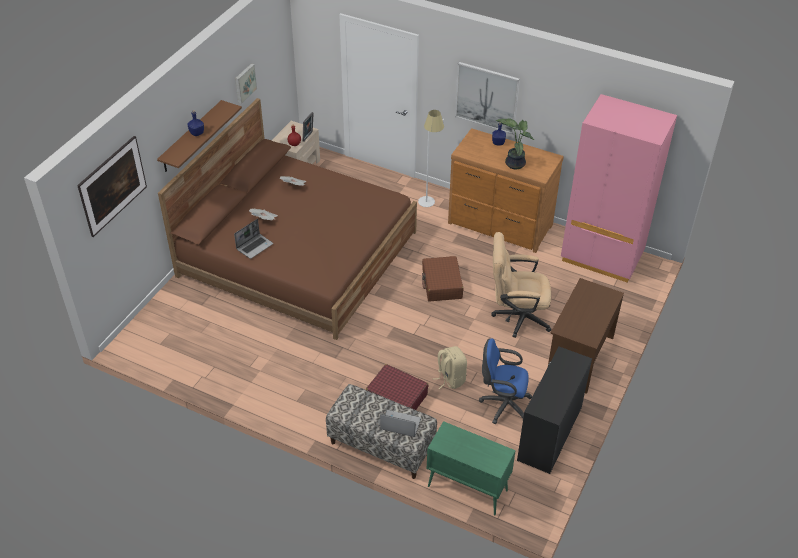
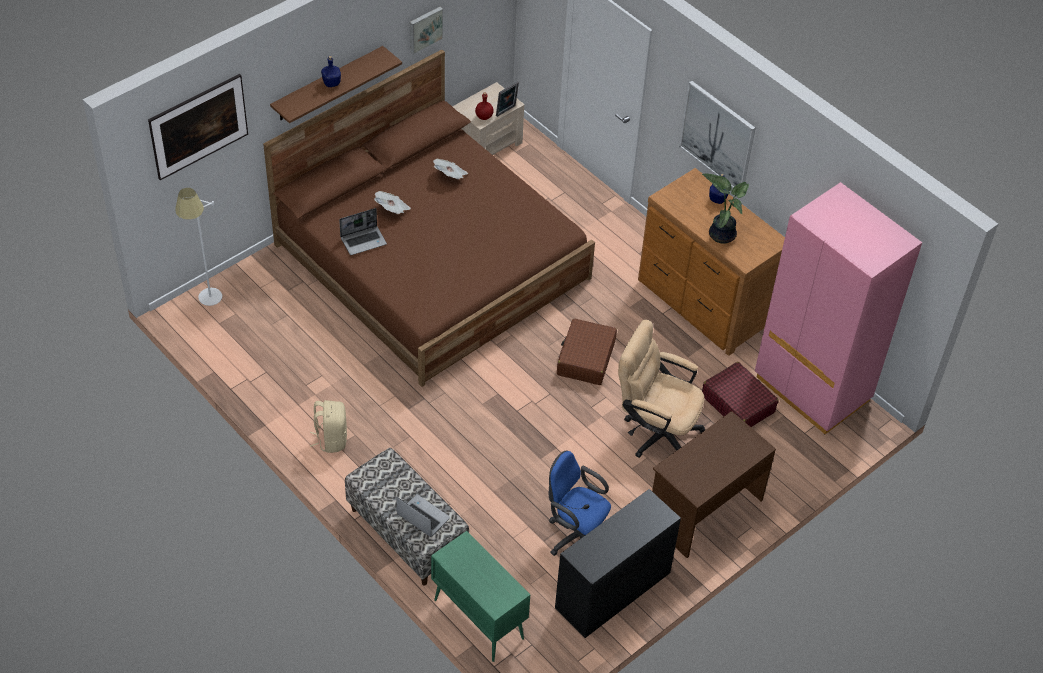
camera: 20 degrees right, 5 degrees up
(396, 397) = (455, 481): red suitcase -> red suitcase (738, 403)
(429, 206) = (627, 249): white floor lamp -> white floor lamp (209, 305)
(450, 379) = (530, 481): beige backpack -> beige backpack (331, 439)

